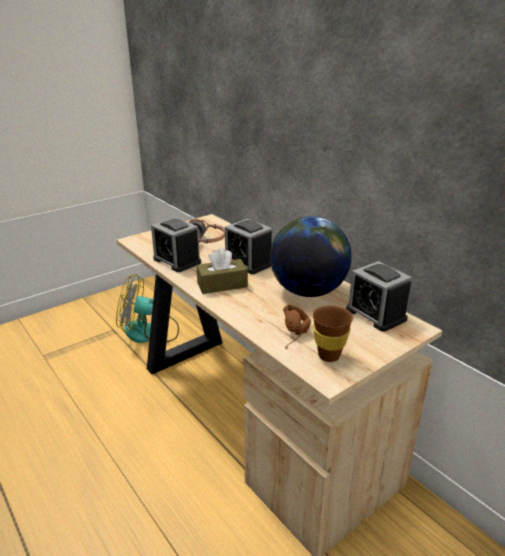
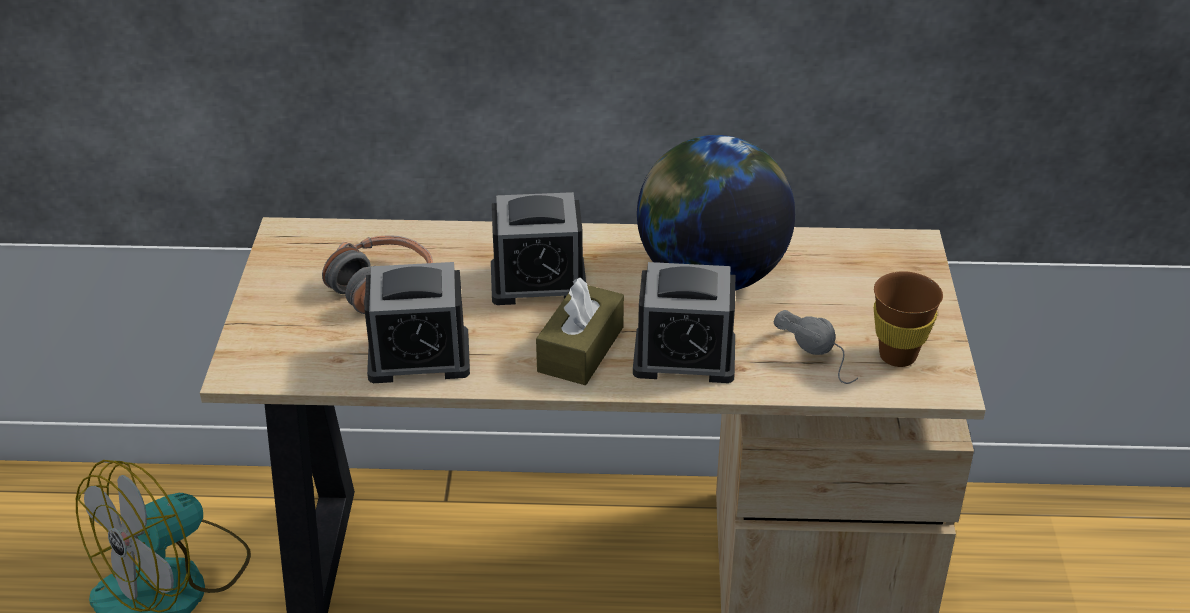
camera: 50 degrees left, 10 degrees up
(297, 336) = (821, 356): brown headphones -> grey headphones
(376, 314) = (845, 256): alarm clock -> alarm clock (684, 357)

